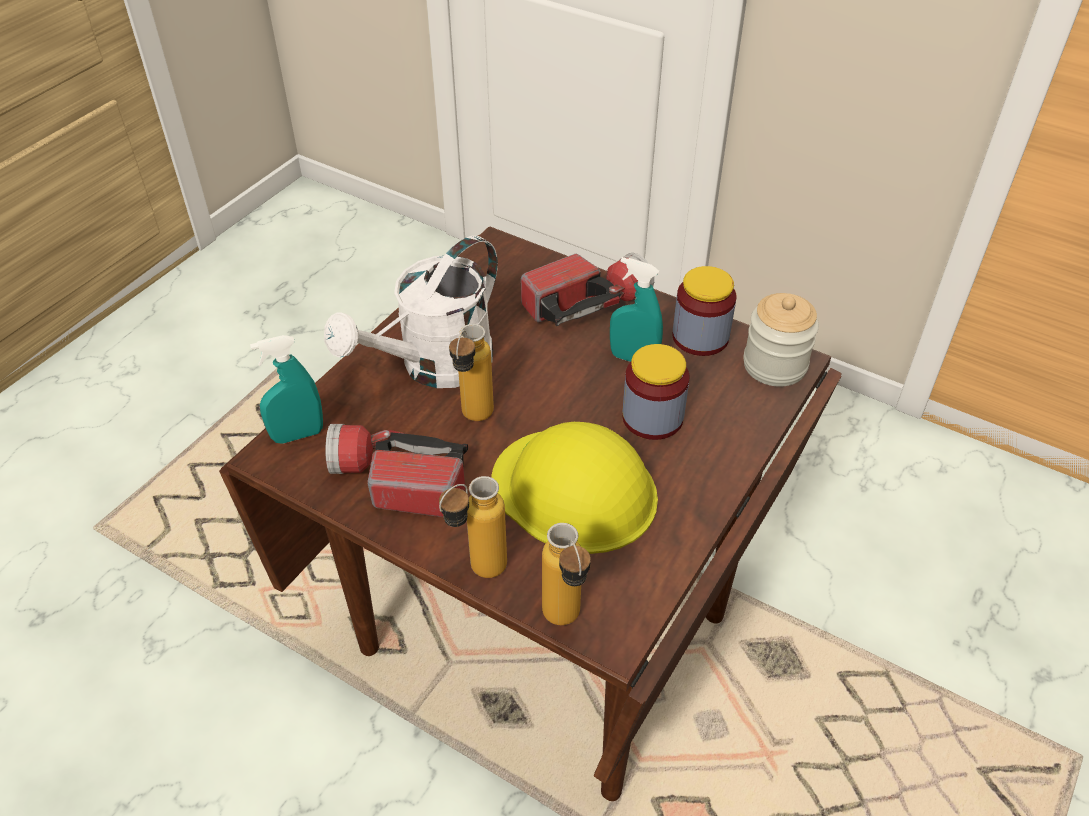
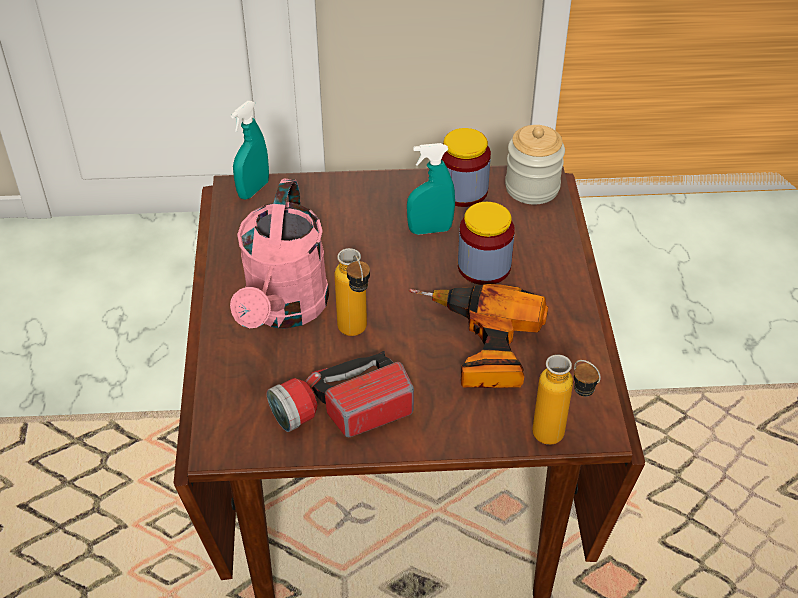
camera: 35 degrees left, 0 degrees up
(298, 435) = (225, 419): turquoise spray bottle -> turquoise spray bottle (253, 190)
(434, 367) = (284, 310): white watering can -> pink watering can
(476, 573) = (466, 442): bottle -> none
(575, 490) = (479, 346): yellow hard hat -> power drill
(586, 303) = (355, 203): flashlight -> none

